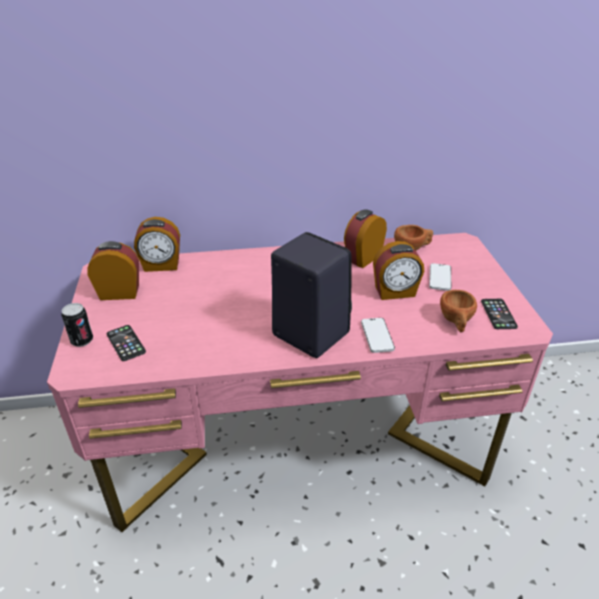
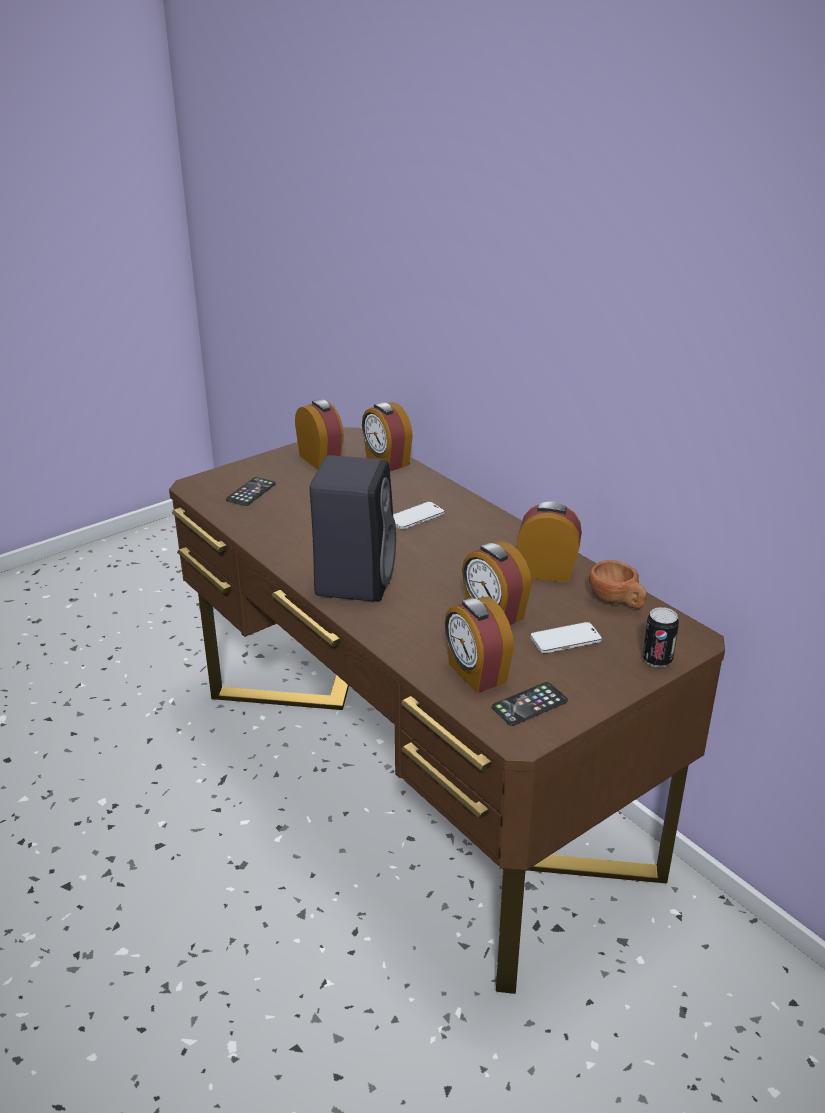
camera: 60 degrees right, 5 degrees down
(82, 340) = (236, 472): can -> can (657, 660)
(299, 445) = (415, 777): pink desk -> brown desk
(377, 336) = (391, 623): phone -> phone (416, 517)
(456, 322) = (476, 673): brown cup -> alarm clock

